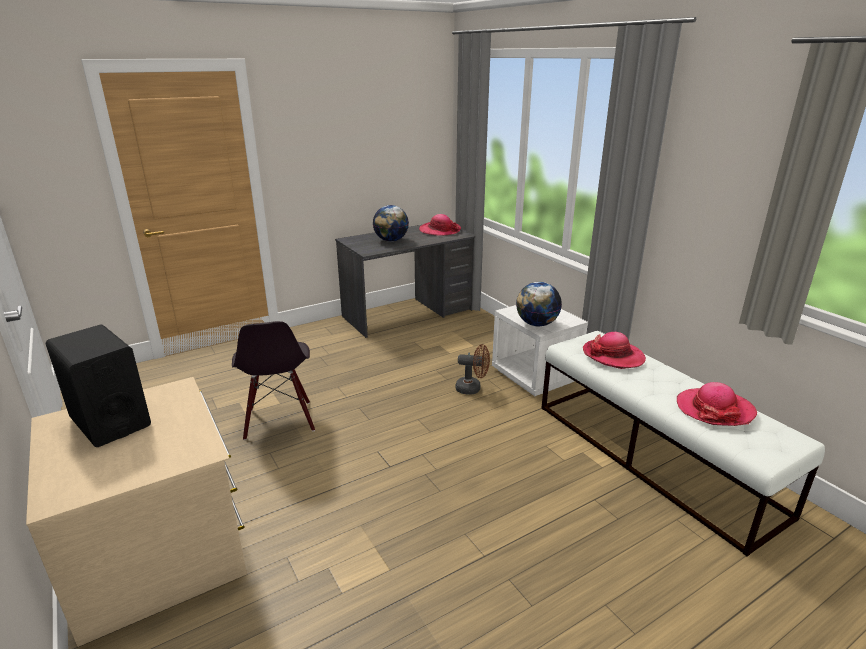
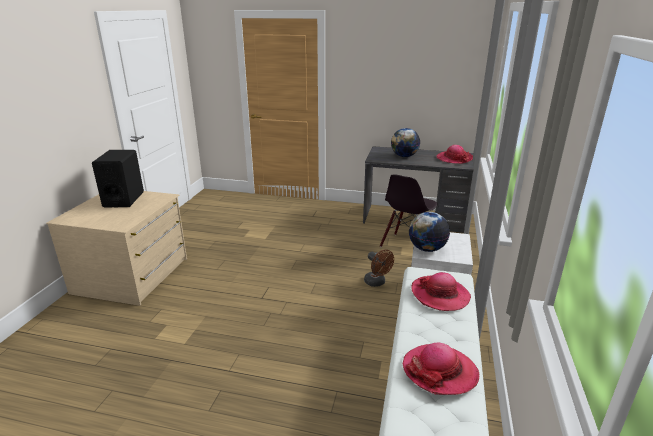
camera: 45 degrees right, 0 degrees up
(279, 420) = (251, 247): black chair -> black chair (406, 245)

